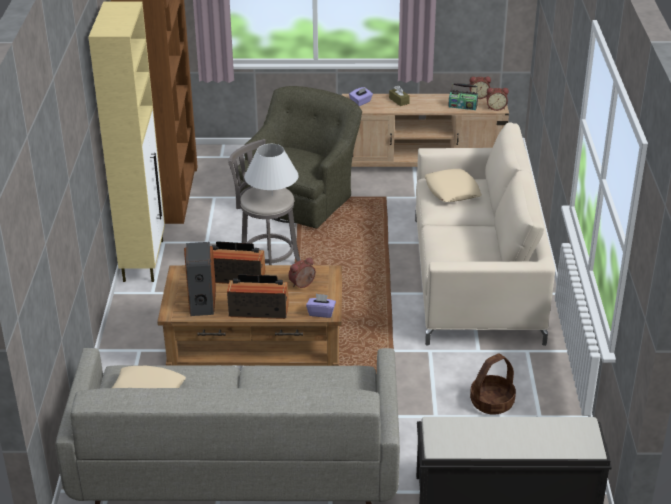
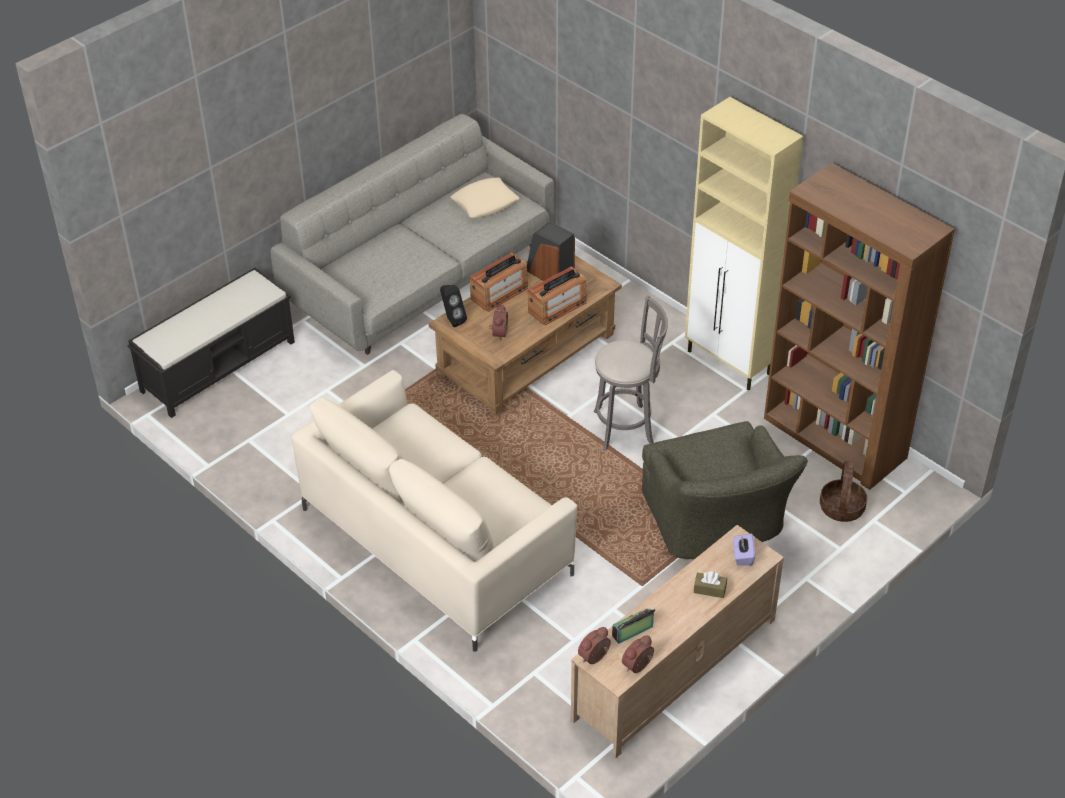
camera: 135 degrees right, 10 degrees up
(272, 195) = (621, 359): white table lamp -> none
(321, 313) = (452, 320): purple tissue box -> black speaker
(452, 191) = (498, 503): beige pillow -> none
(492, 402) = (296, 427): basket -> basket (841, 507)

